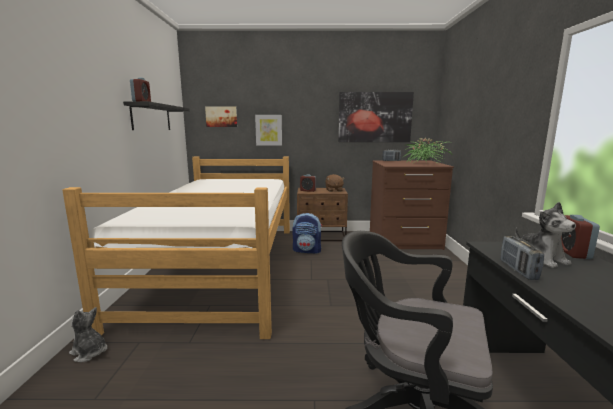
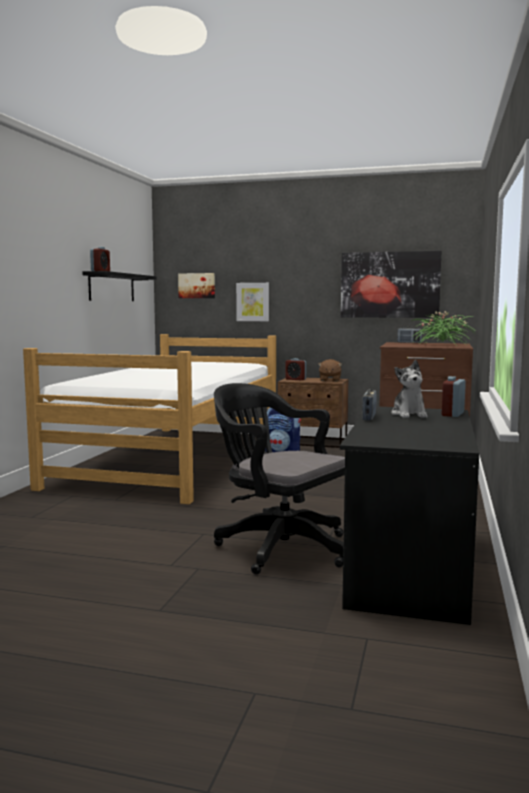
camera: 15 degrees right, 5 degrees down
(89, 352) = (31, 497): plush toy -> none

